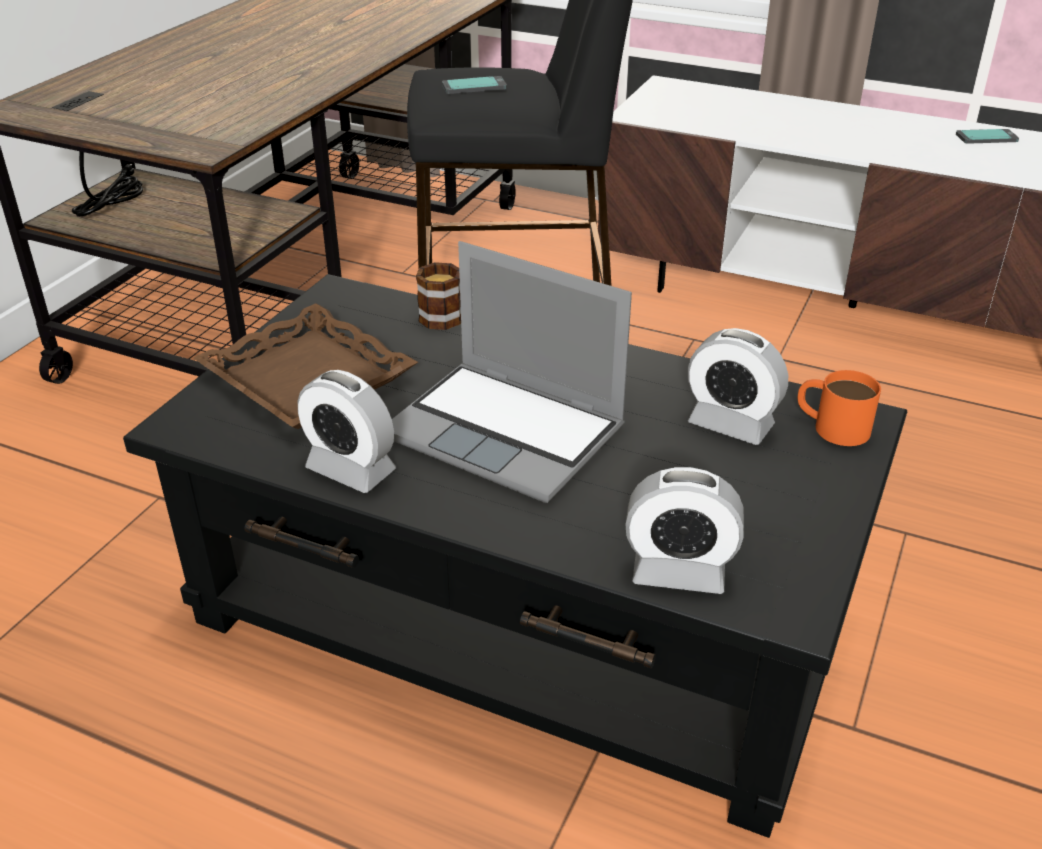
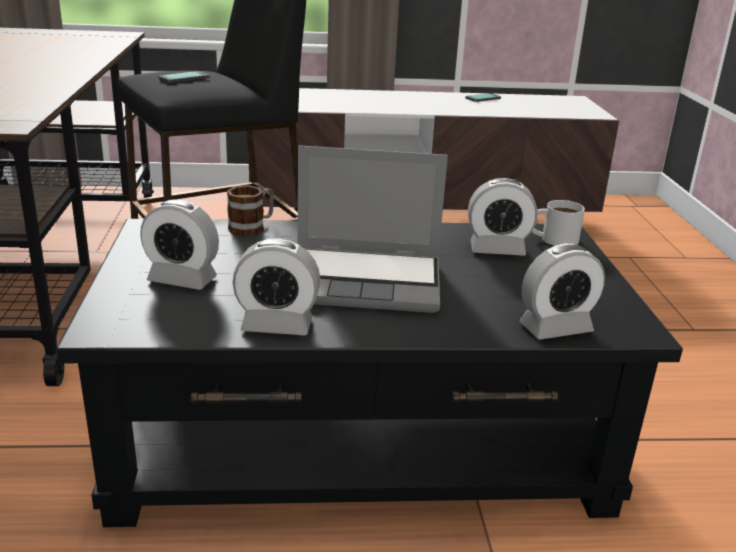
camera: 30 degrees left, 10 degrees down
(309, 378) = (182, 280): brown tray -> alarm clock
(831, 426) = (552, 239): orange mug -> white mug

